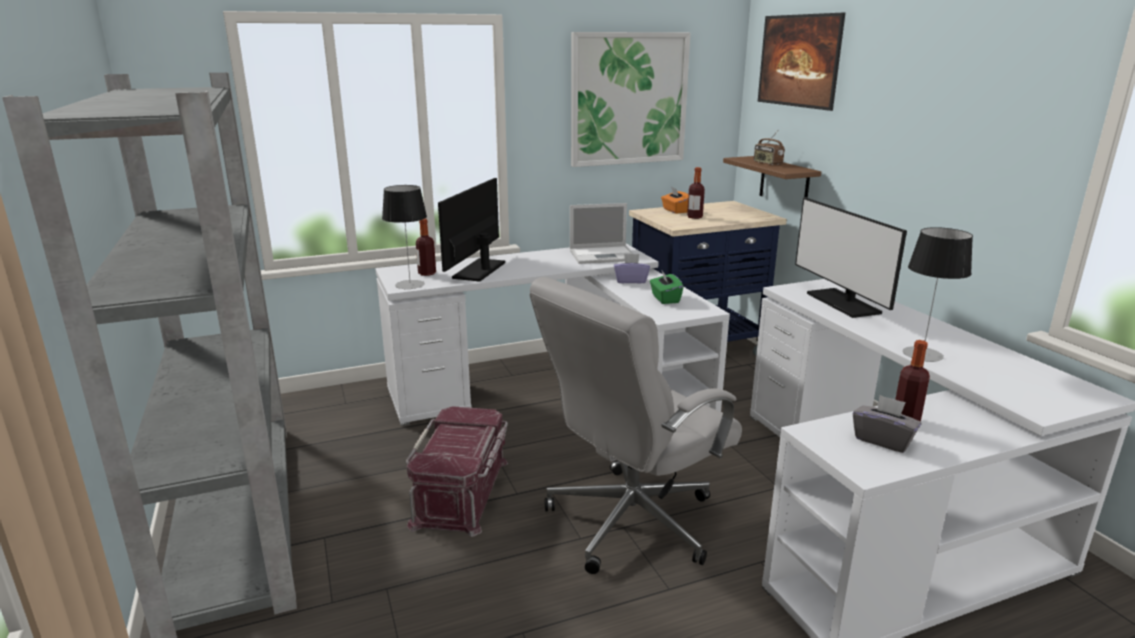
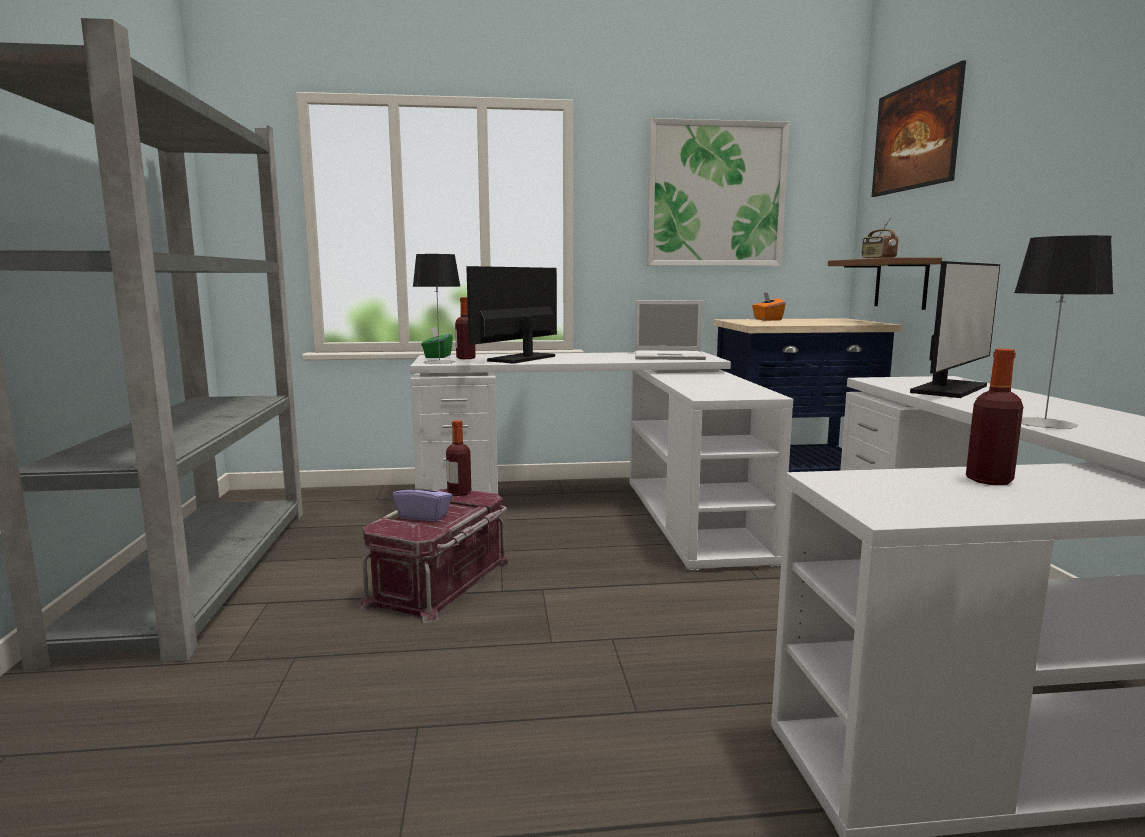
camera: 15 degrees right, 10 degrees down
(630, 280) = (691, 376): purple tissue box -> purple tissue box (424, 516)
(633, 520) = (628, 633): grey office chair -> none
(665, 299) = (720, 387): green tissue box -> green tissue box (437, 356)
(694, 217) = (786, 322): bottle -> bottle (459, 493)
(843, 303) = (949, 389): monitor -> monitor turned 135 degrees counterclockwise
(883, 440) = (938, 492): grey tissue box -> none

